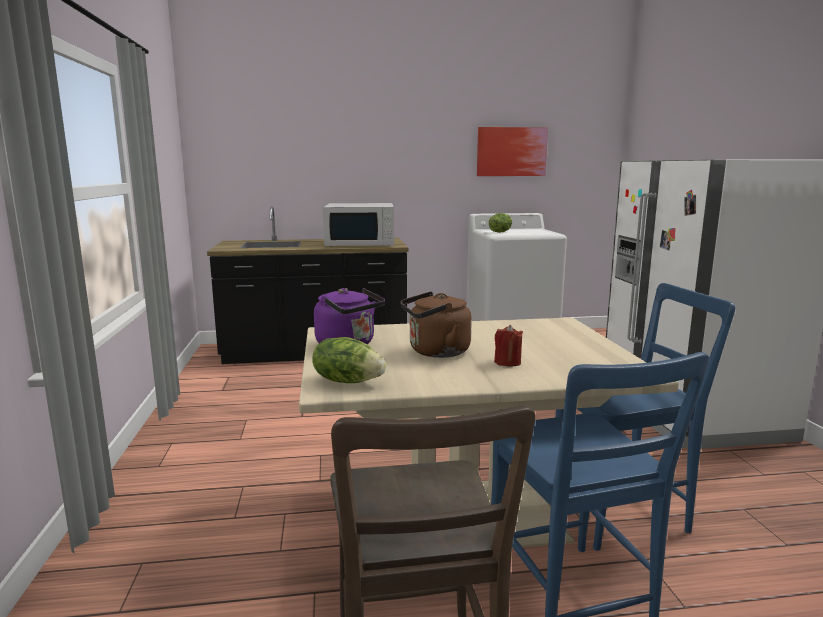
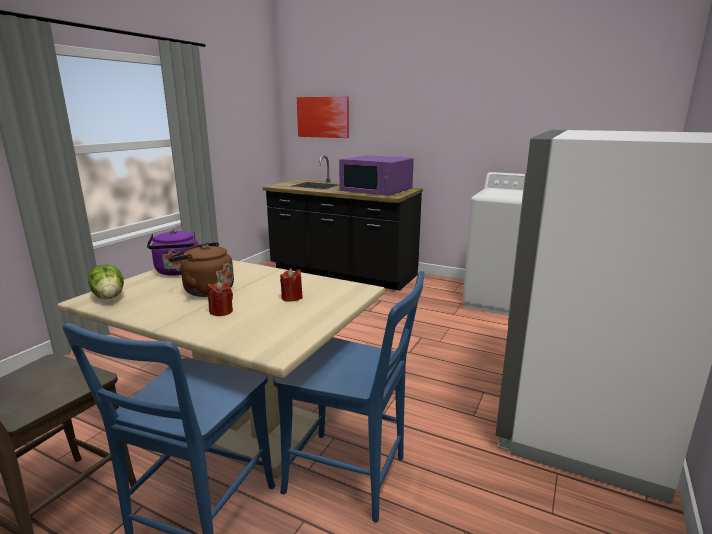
camera: 35 degrees right, 5 degrees up
(361, 243) = (377, 190): white microwave -> purple microwave
(500, 232) = (496, 193): lettuce -> none
(511, 152) = (540, 111): picture -> picture (323, 117)
(531, 339) = (292, 298): none -> red candle

